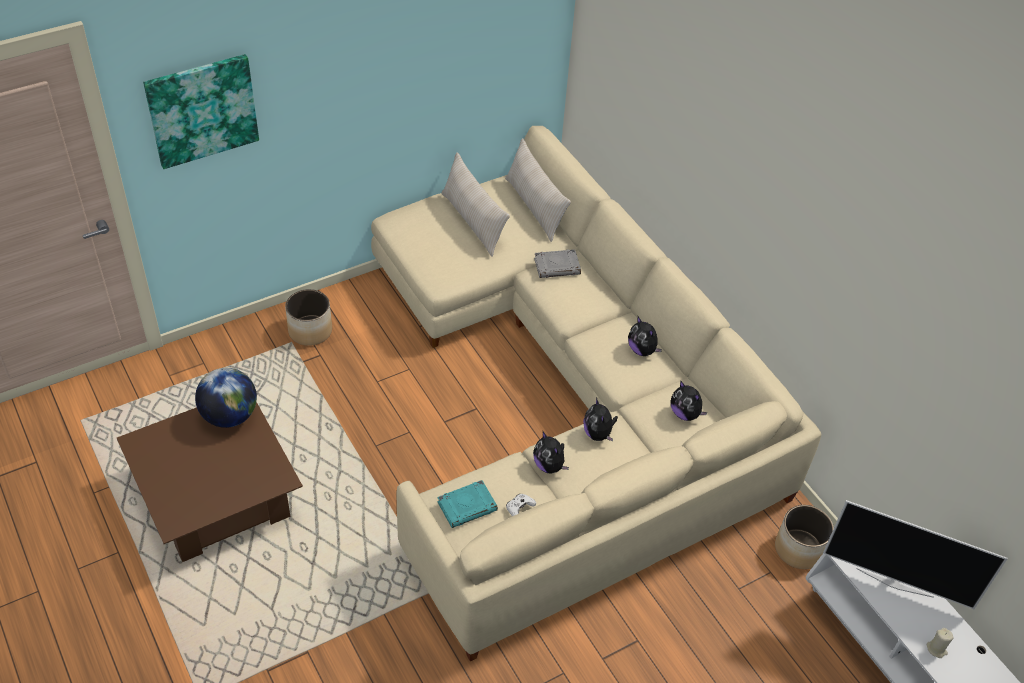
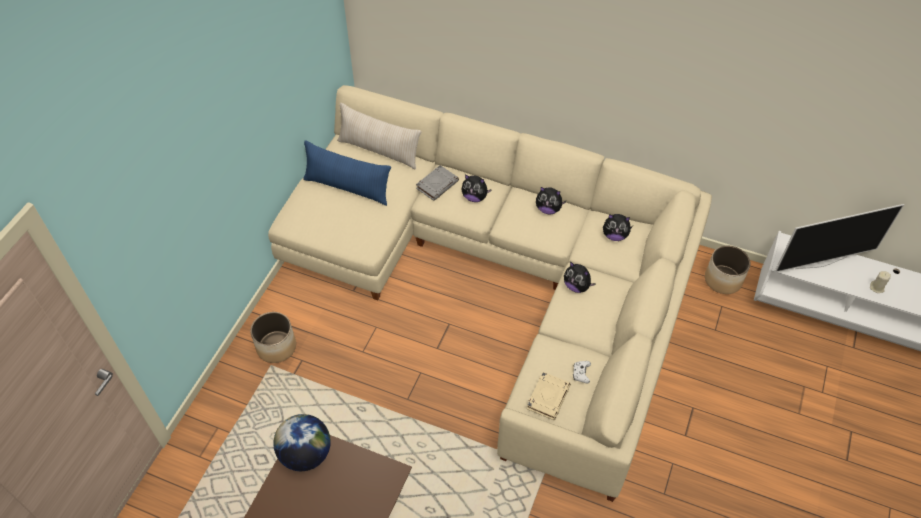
camera: 35 degrees left, 5 degrees up
(202, 110) = (142, 221): picture -> none
(467, 506) = (548, 397): turquoise book -> beige book
(473, 222) = (348, 187): beige pillow -> blue pillow
(549, 465) = (568, 330): plush toy -> plush toy (475, 197)

